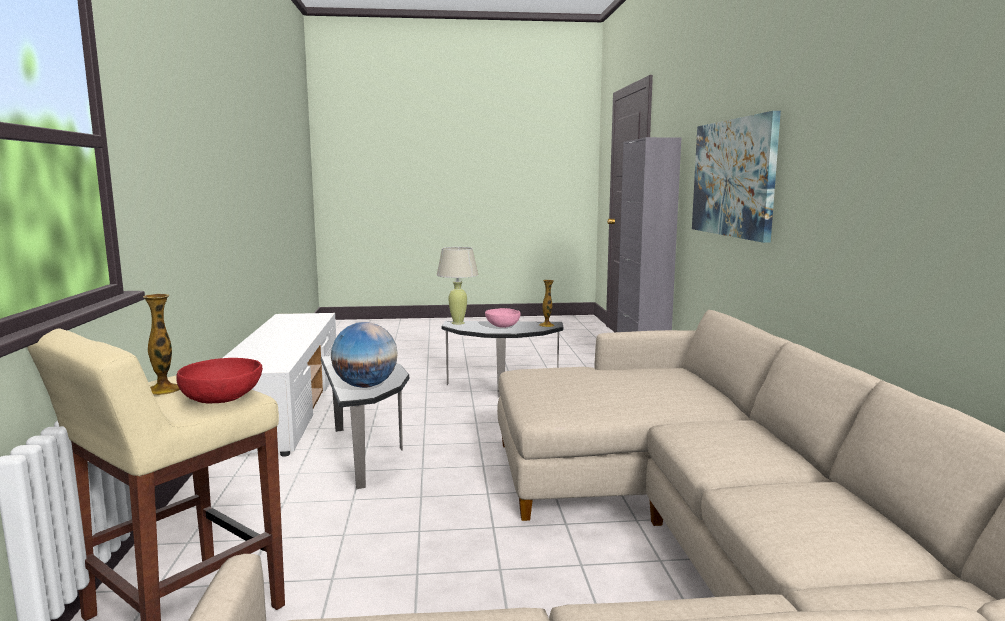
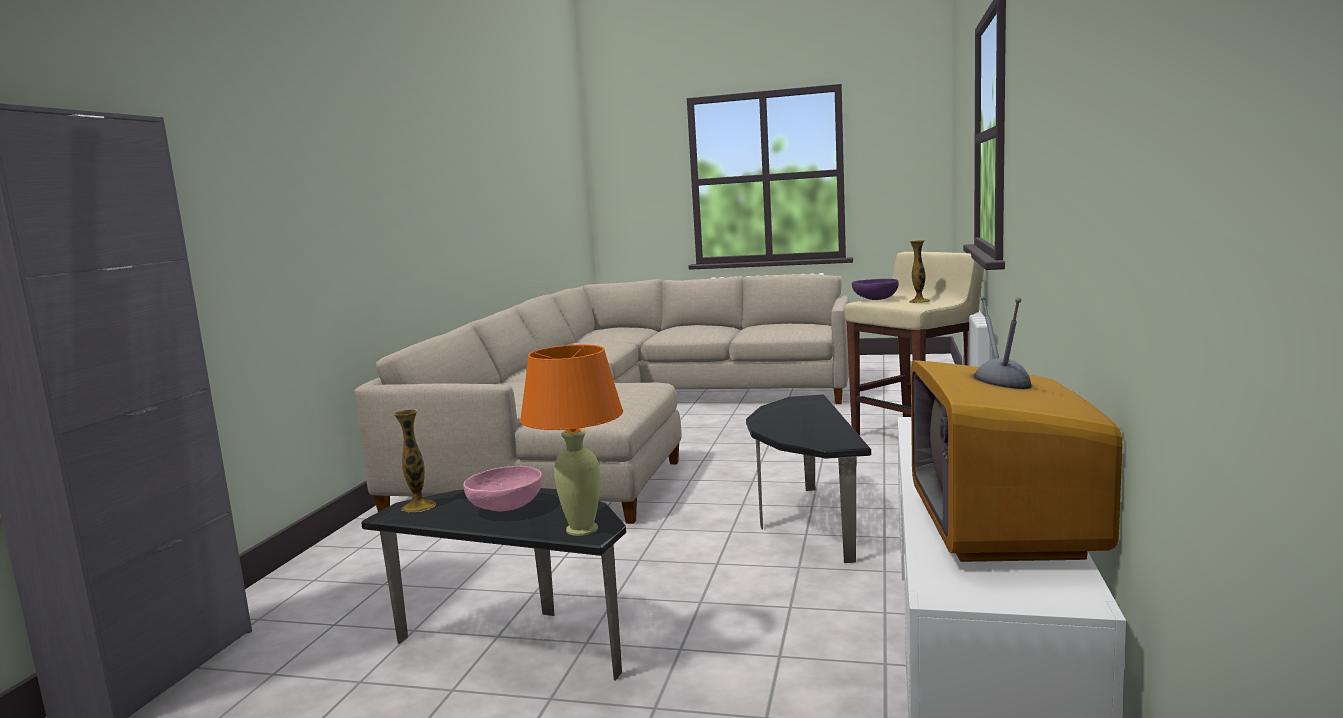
camera: 160 degrees left, 0 degrees up
(223, 399) = (875, 300): red bowl -> purple bowl
(287, 326) = (1001, 528): none -> television
(365, 386) = (798, 405): globe -> none
(458, 323) = (582, 529): beige table lamp -> orange table lamp
(733, 178) = (278, 205): picture -> none

